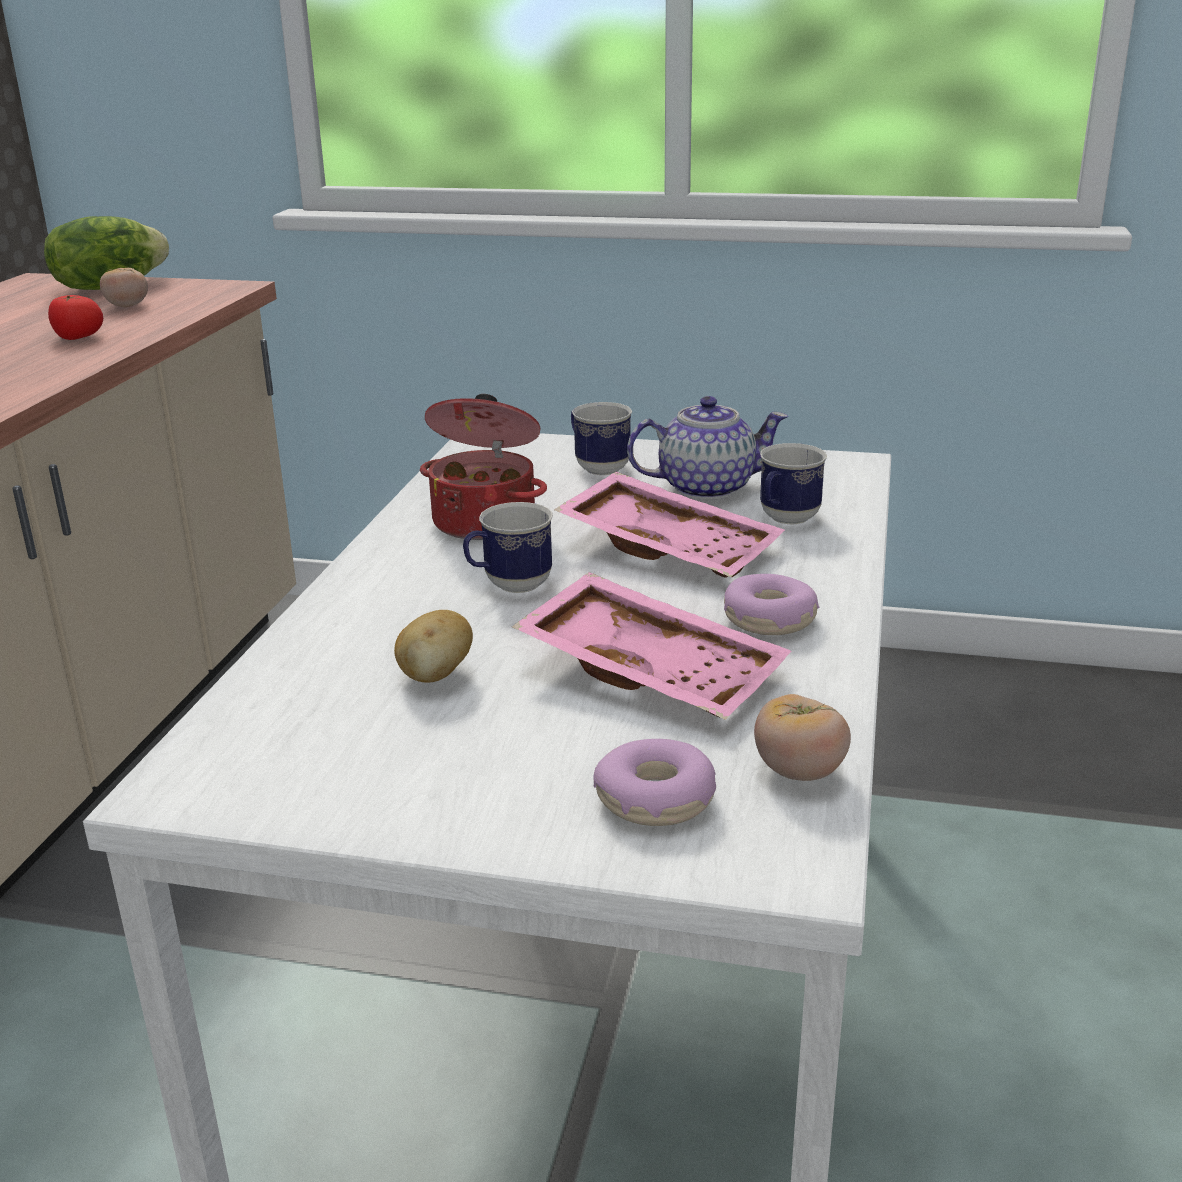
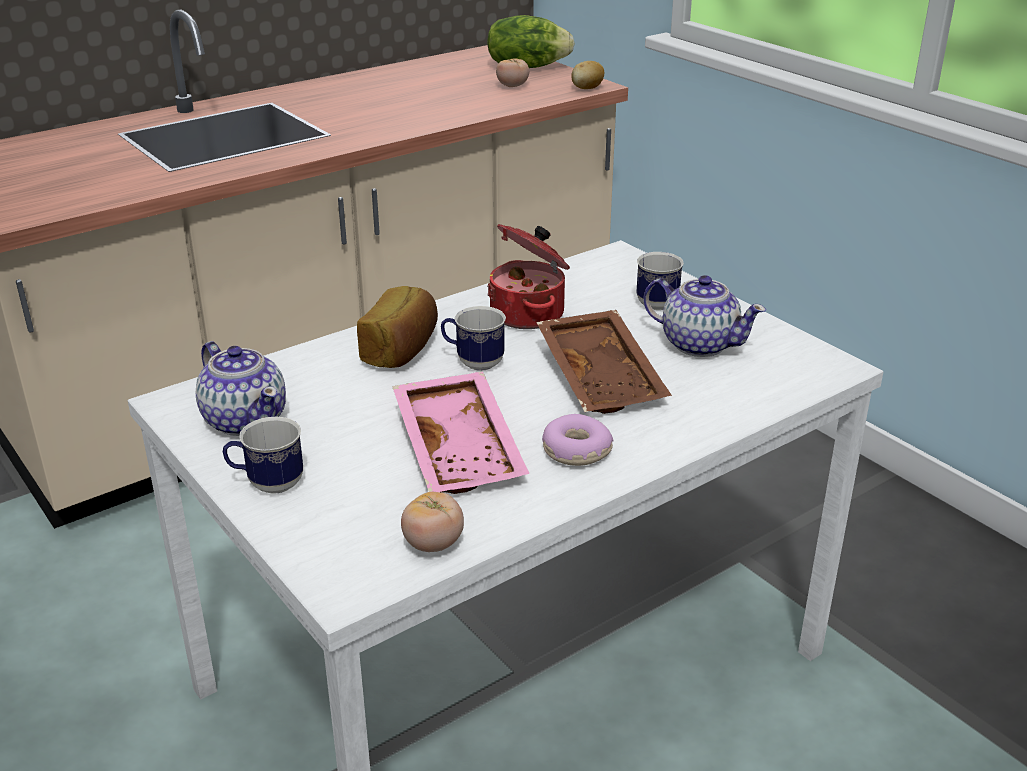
camera: 40 degrees right, 5 degrees up
(78, 338) = (451, 105): tomato -> none
(324, 761) = (245, 419): none -> teapot
(400, 606) = (402, 350): none -> bread
(436, 676) = (356, 399): potato -> potato (587, 88)
(656, 800) = (344, 518): donut -> none
(671, 547) = (603, 377): pink tray -> brown tray
(785, 520) = (708, 389): mug -> mug (267, 484)

